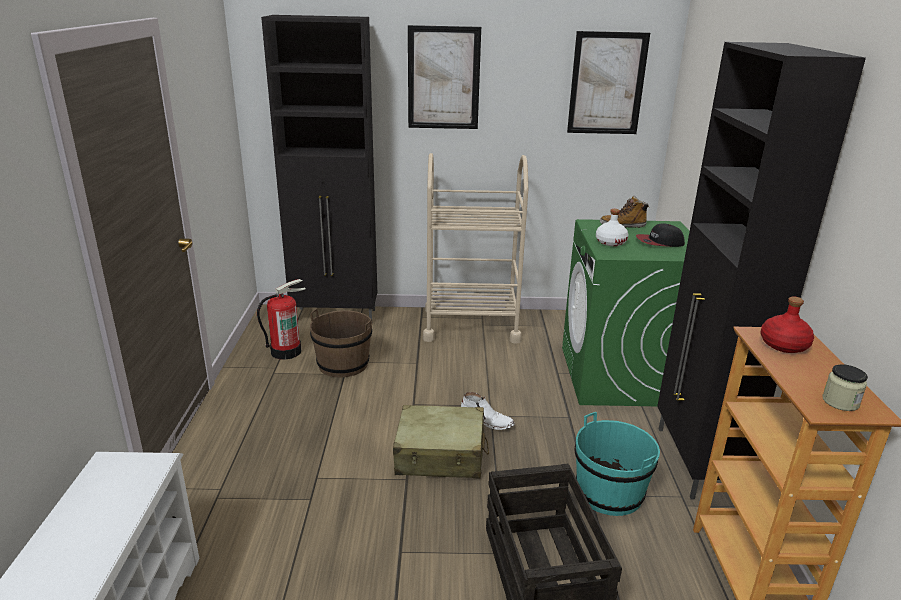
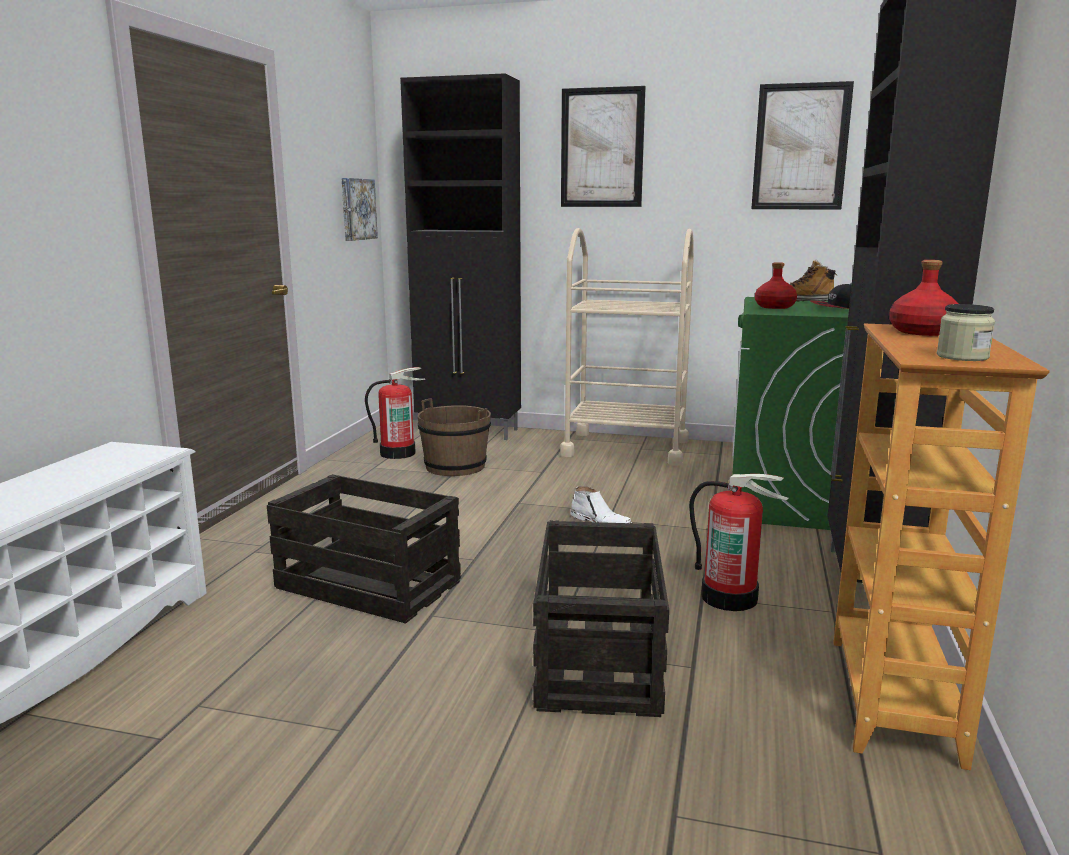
camera: 15 degrees right, 10 degrees down
(224, 136) = (357, 209): none -> picture
(335, 524) = (370, 585): none -> crate
(440, 455) = (527, 544): beige suitcase -> none
(609, 493) = (730, 597): turquoise bucket -> fire extinguisher
(610, 242) = (774, 307): white bottle -> red bottle

